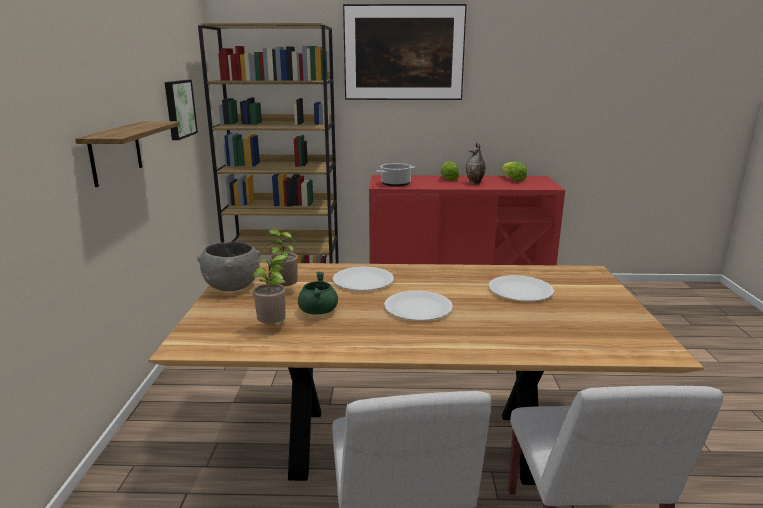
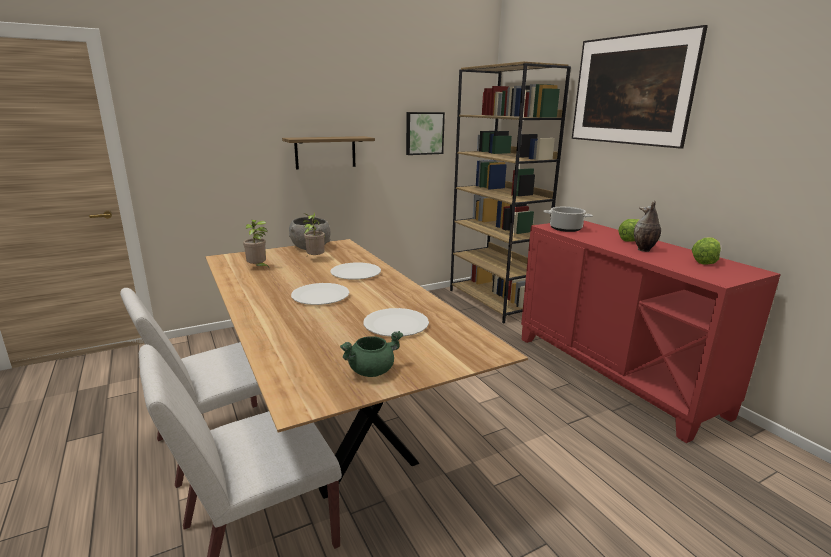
camera: 60 degrees right, 0 degrees up
(318, 311) = (291, 272): green cooking pot -> green cooking pot (371, 370)

